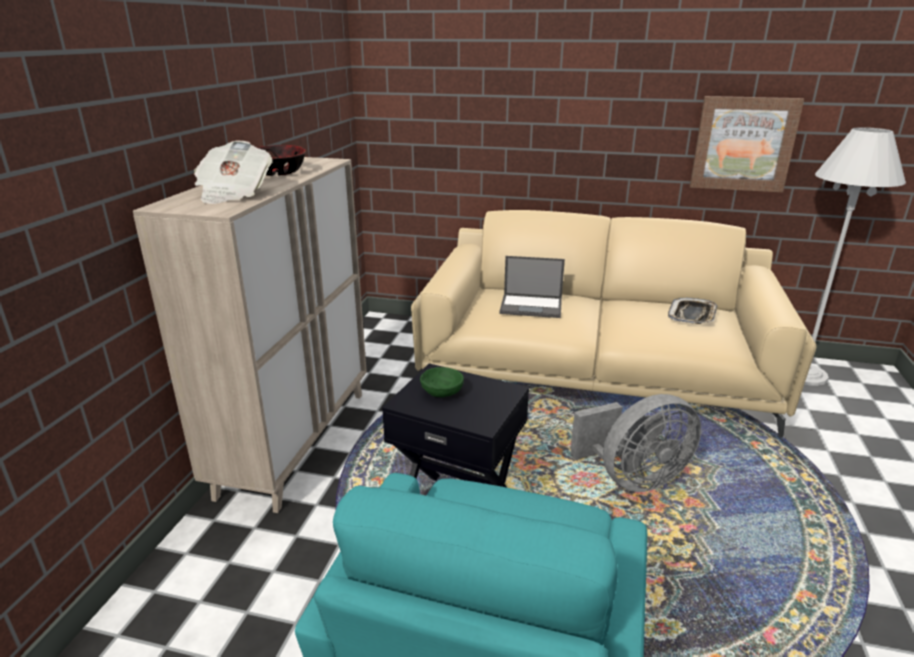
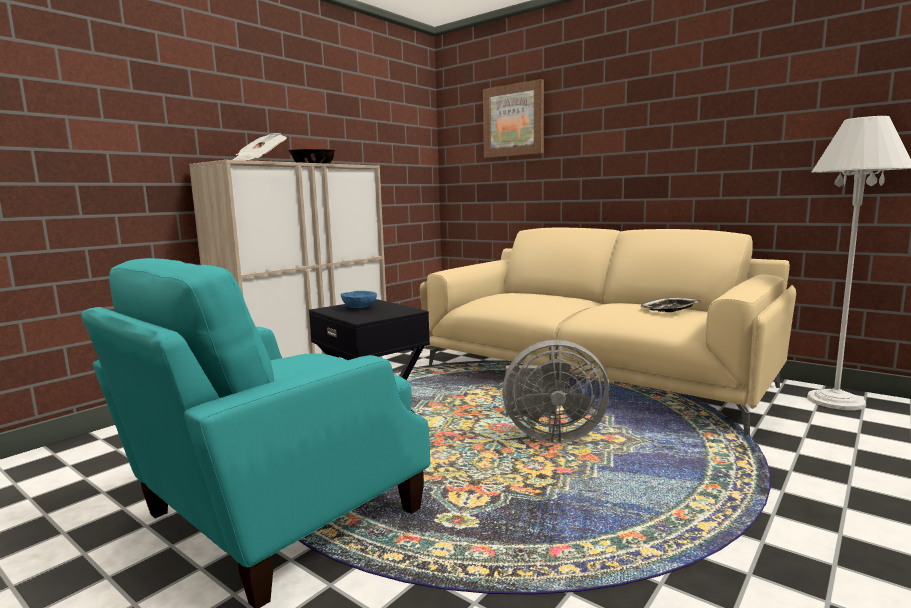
camera: 25 degrees right, 15 degrees down
(442, 393) = (359, 308): green bowl -> blue bowl
(532, 306) = (525, 297): laptop -> none
(743, 144) = (749, 156): picture -> picture (513, 120)

